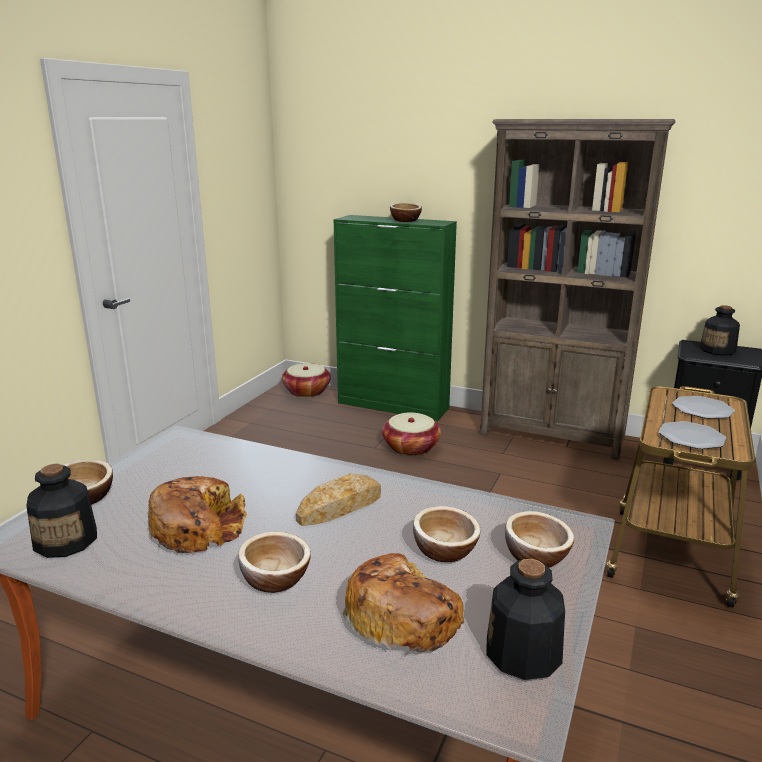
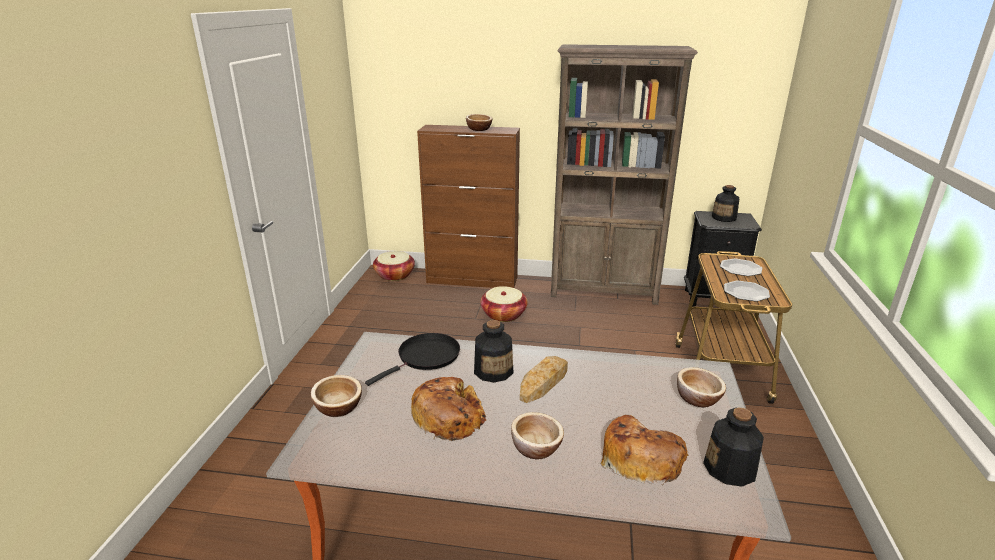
camera: 15 degrees left, 5 degrees up
(67, 540) = (353, 446): bottle -> bottle (493, 370)
(221, 459) = (426, 357): none -> black frying pan
(393, 406) = (472, 280): green cabinet -> brown cabinet
(445, 550) = (637, 404): bowl -> none

